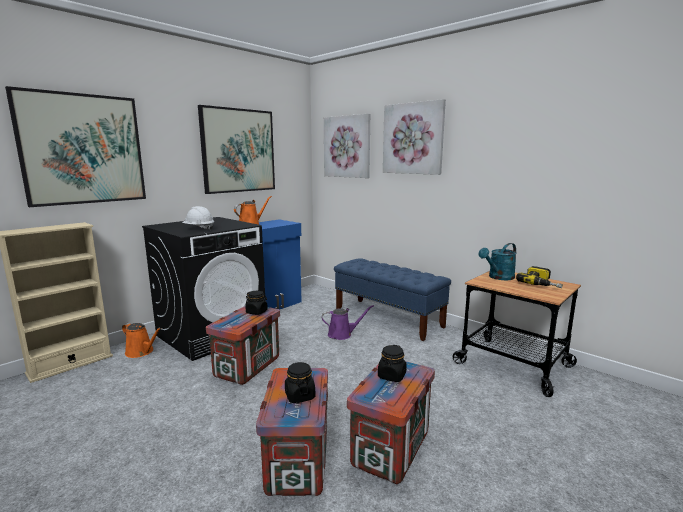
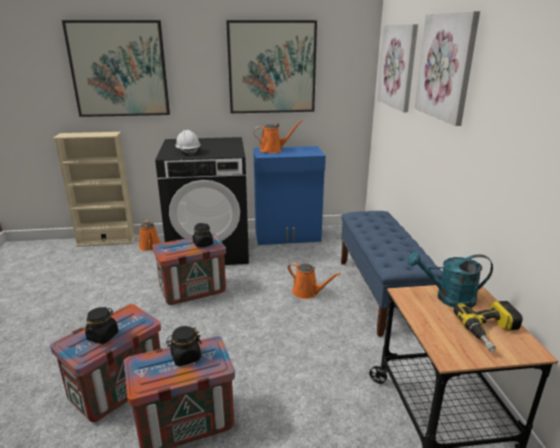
camera: 40 degrees right, 10 degrees up
(342, 334) = (307, 292): purple watering can -> orange watering can

